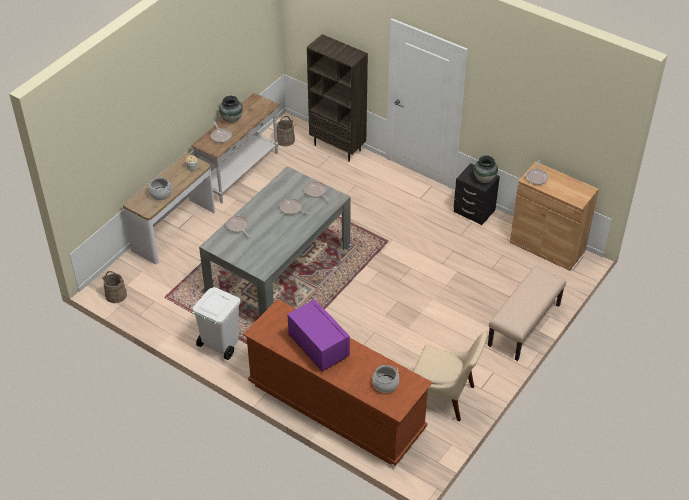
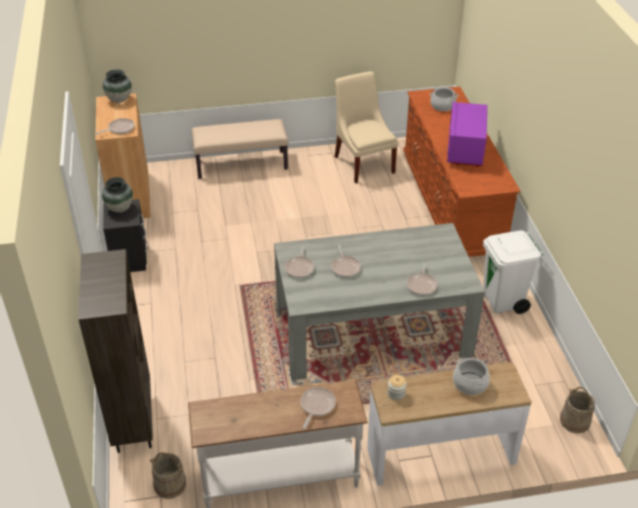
camera: 135 degrees left, 5 degrees down
(232, 119) = (273, 422): vase -> vase (119, 99)

